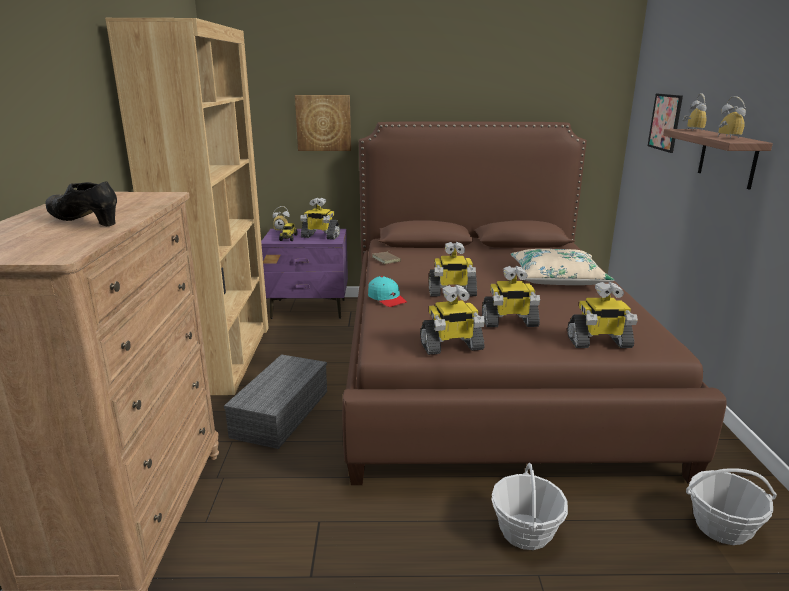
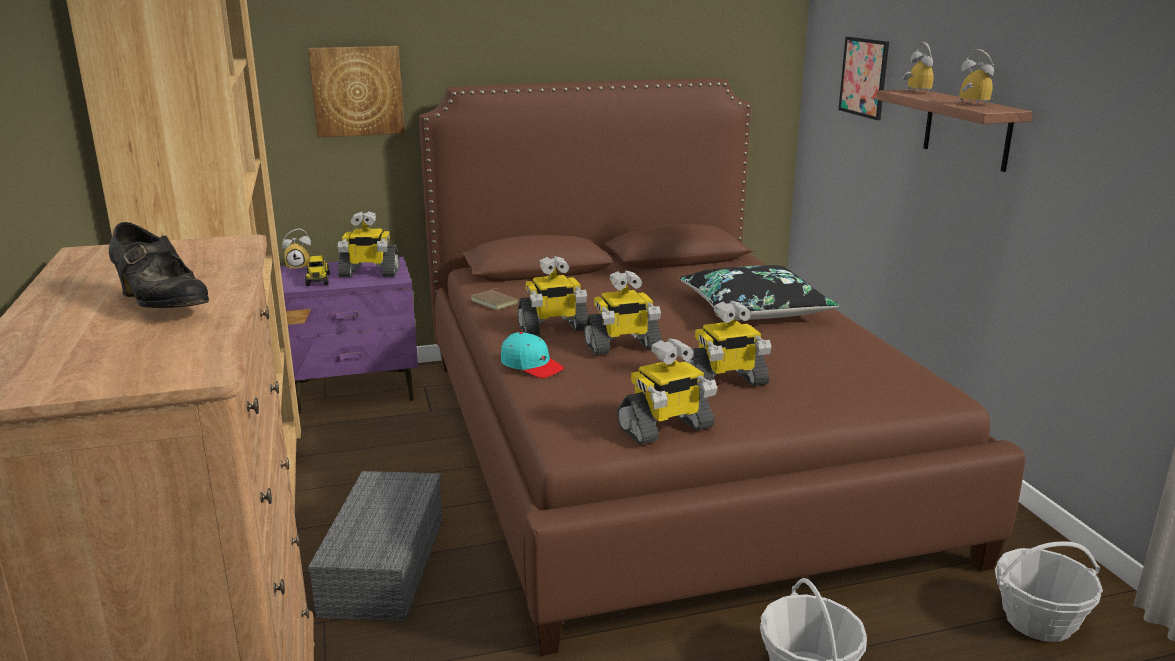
camera: 15 degrees left, 0 degrees up
(85, 222) = (161, 305): black shoe -> black shoe turned 150 degrees counterclockwise
(557, 278) = (754, 309): beige pillow -> black pillow
(599, 342) = (855, 397): toy robot -> toy robot (553, 328)

